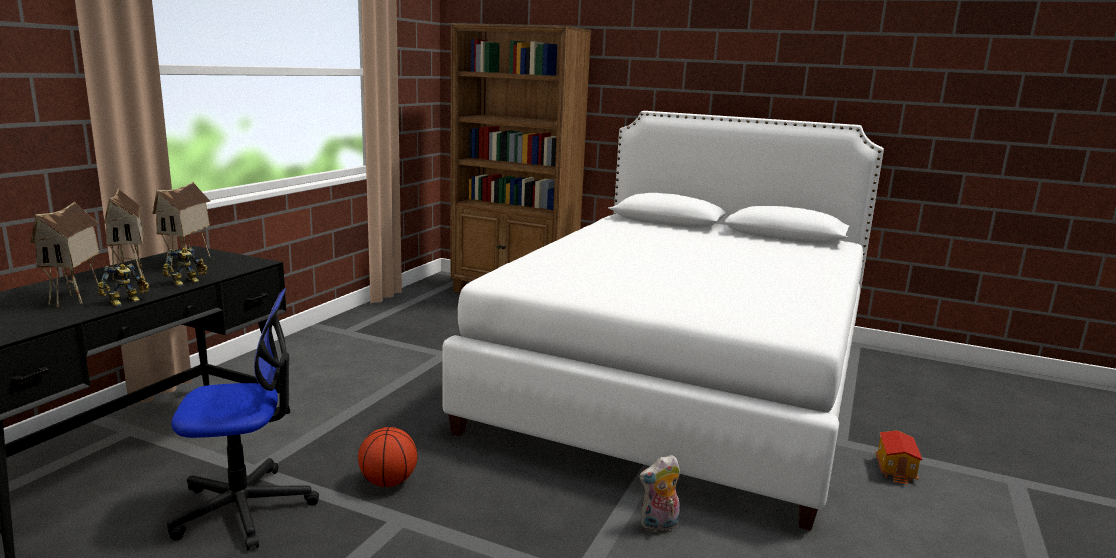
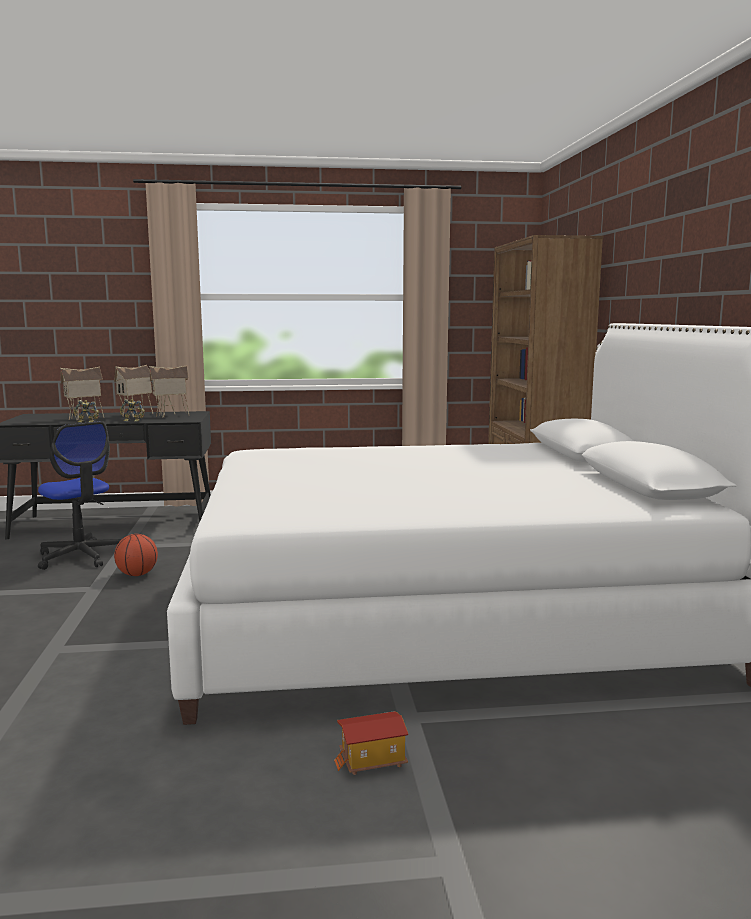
camera: 60 degrees right, 5 degrees down
(659, 526) = (142, 660): plush toy -> none

